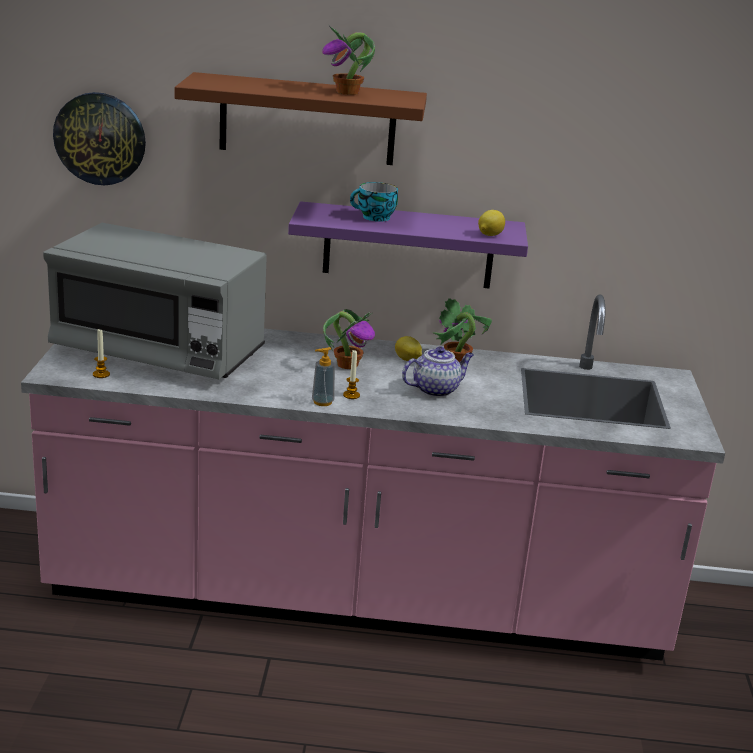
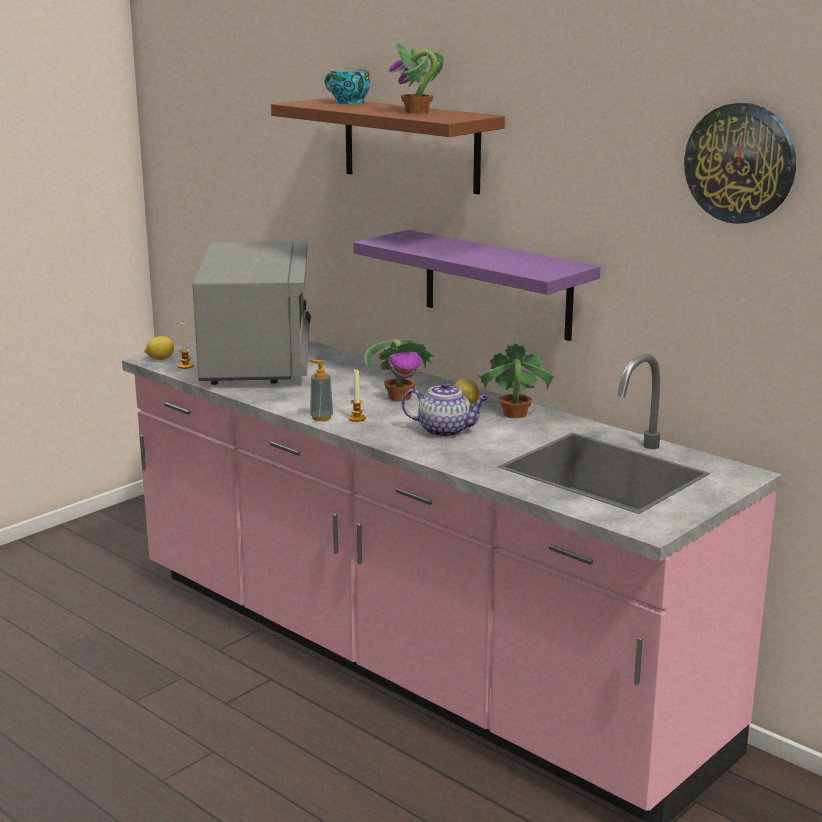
camera: 40 degrees right, 5 degrees down
(100, 138) = (268, 161): wall clock -> wall clock (740, 163)
(159, 352) = (257, 360): grey microwave -> grey microwave turned 150 degrees counterclockwise
(374, 218) = (444, 246): cup -> cup (347, 102)
(489, 235) = (527, 269): lemon -> lemon (160, 359)

